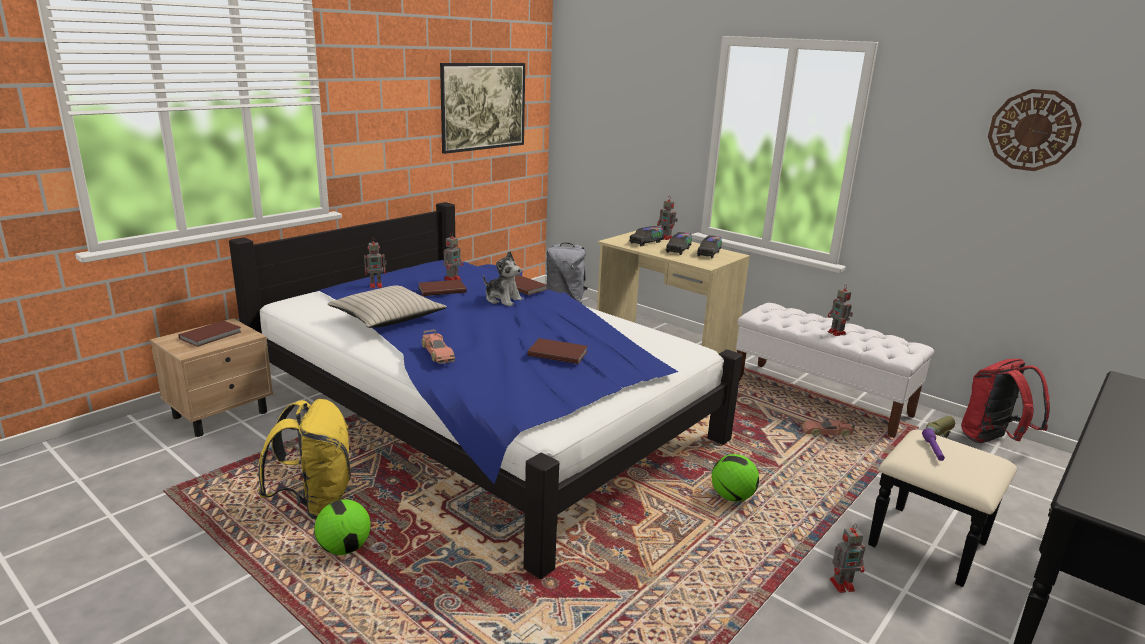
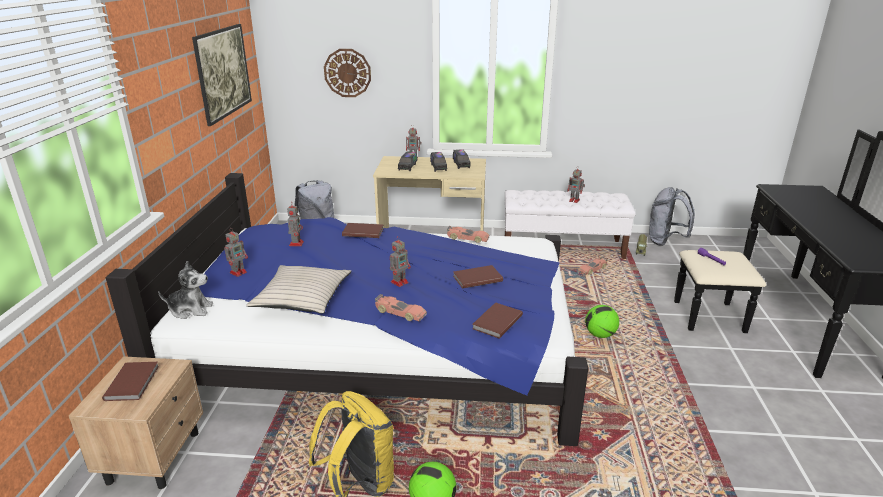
camera: 35 degrees left, 5 degrees up
(441, 289) = (304, 256): brown book -> brown book (496, 322)
(503, 300) = (363, 248): plush toy -> plush toy (190, 310)
(617, 322) = (467, 238): none -> toy car
(843, 584) = (706, 360): toy robot -> toy robot (400, 282)
(992, 441) = (665, 241): red backpack -> grey backpack
(1033, 130) = (665, 42): wall clock -> wall clock (347, 73)

